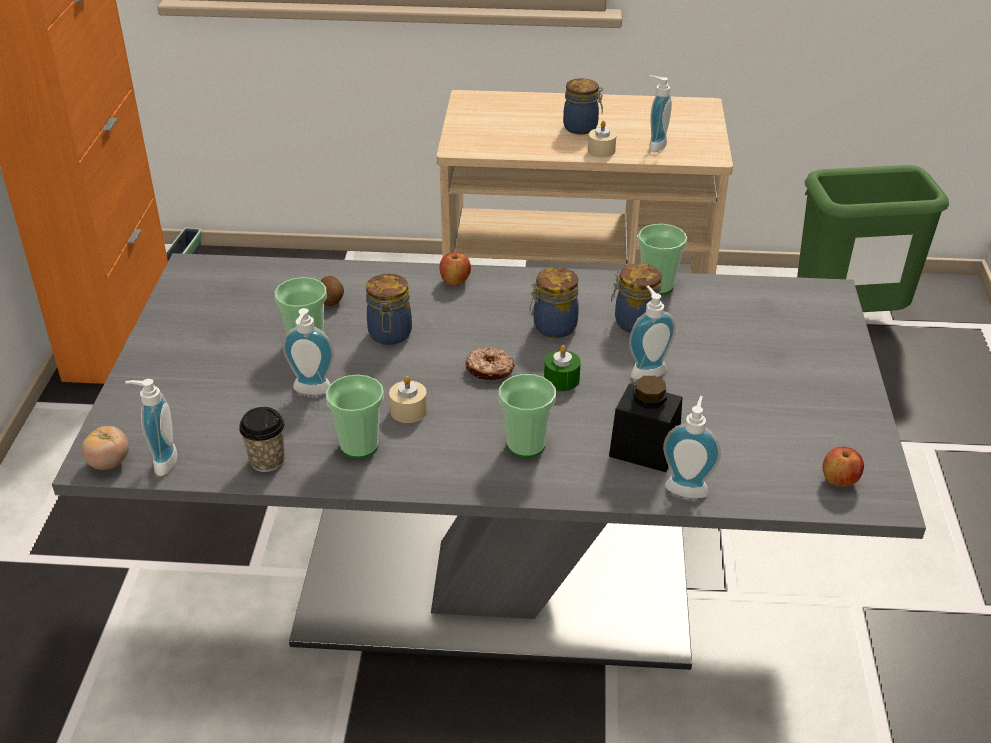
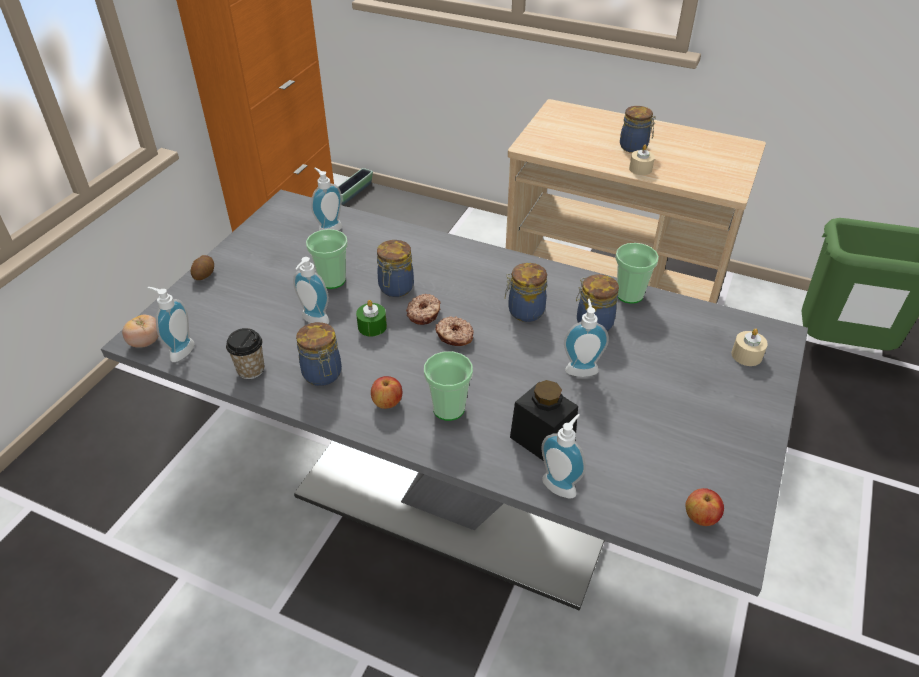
camera: 20 degrees right, 5 degrees up
(331, 300) = (369, 250): potato -> potato (205, 275)
(359, 445) = (323, 375): cup -> jar
(408, 411) = (375, 355): beige candle -> beige candle (746, 355)
(440, 354) = (424, 314): none -> donut
(455, 281) = (468, 255): apple -> apple (387, 403)
(561, 379) = (507, 358): green candle -> green candle (372, 326)
(654, 145) = (687, 172): soap dispenser -> soap dispenser (328, 229)

